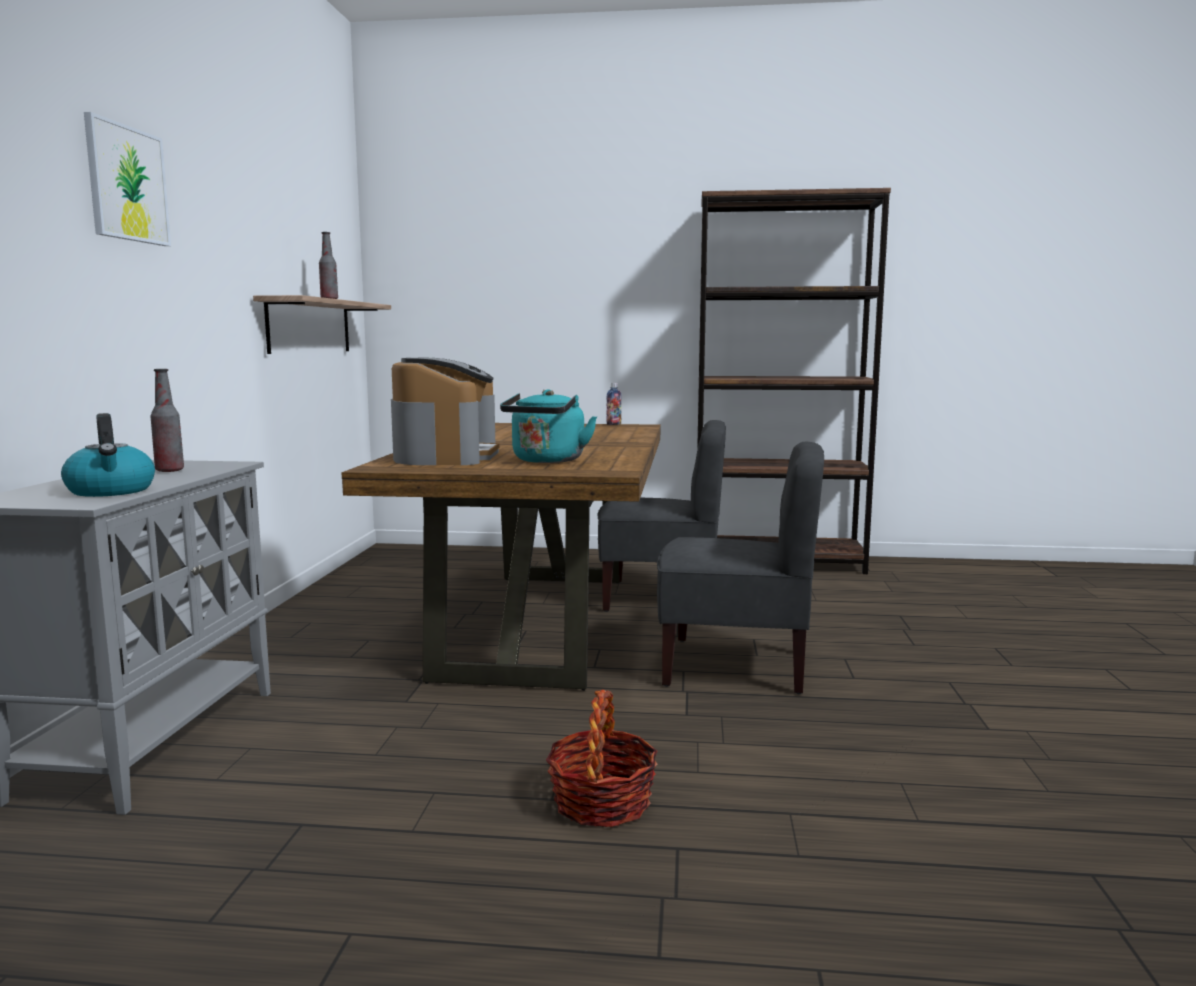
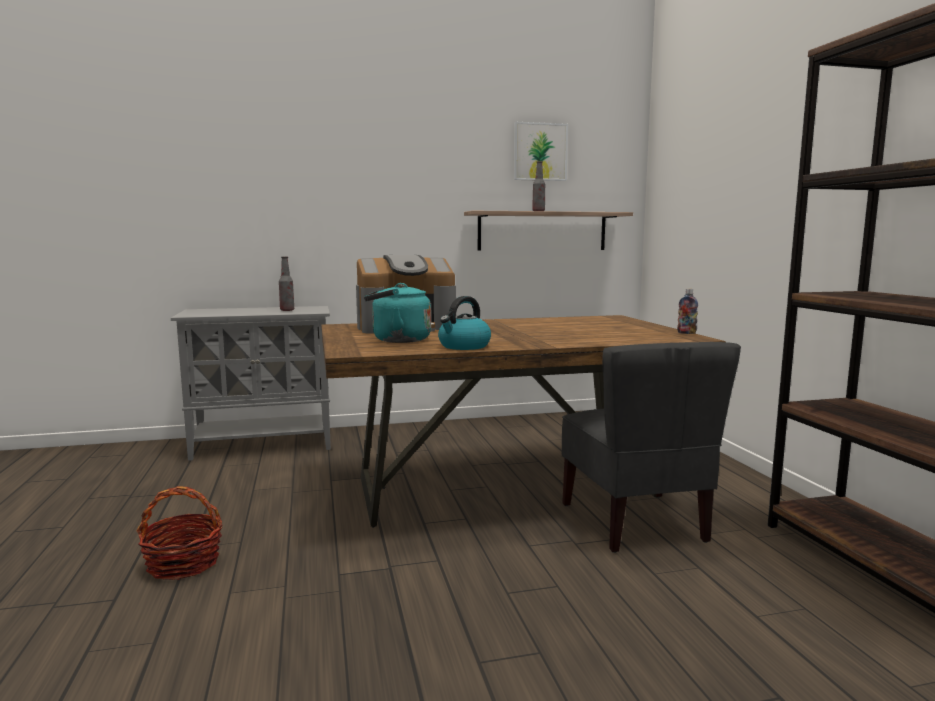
camera: 70 degrees right, 0 degrees up
(111, 491) = (219, 313): kettle -> kettle (464, 346)
(127, 184) = (338, 156): picture -> picture (540, 152)
(736, 667) = (464, 584): grey chair -> none

